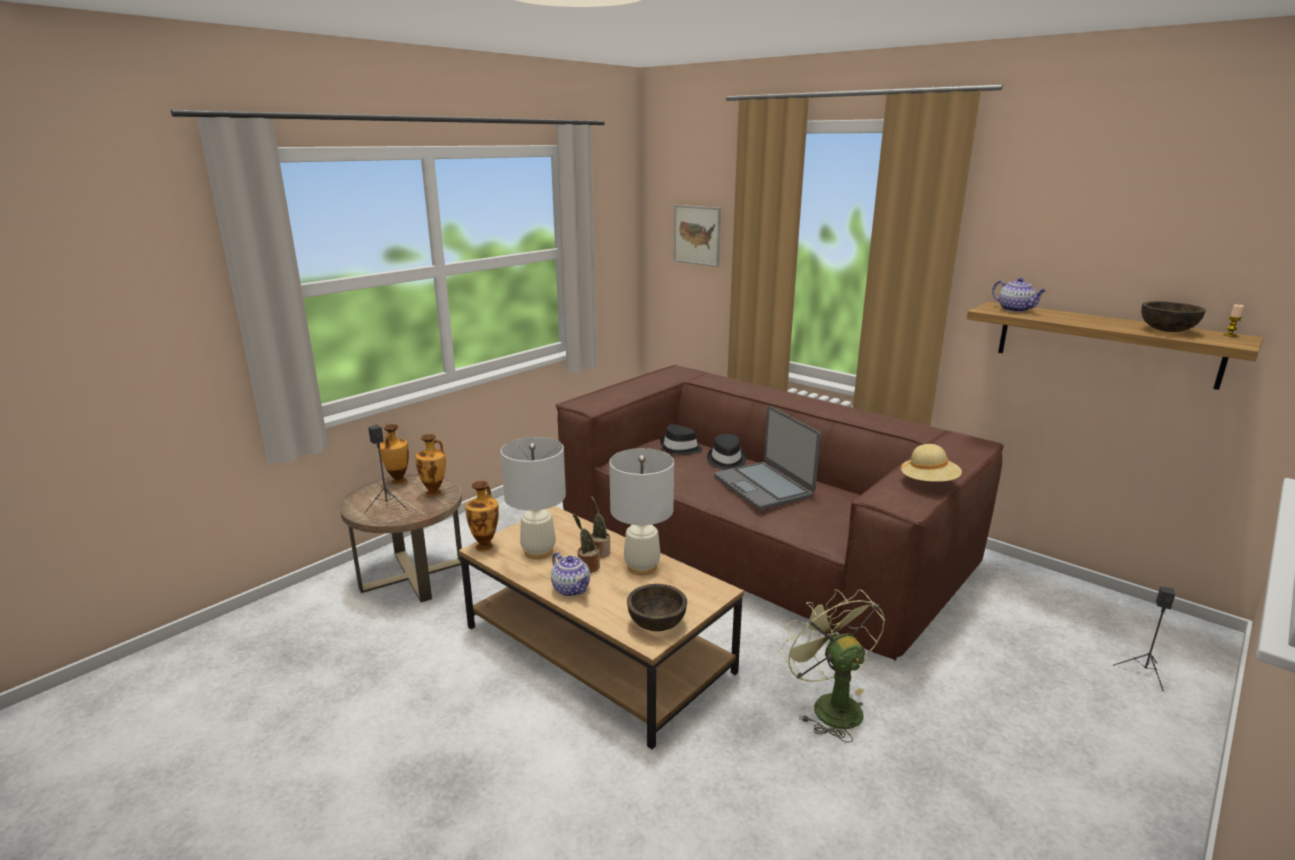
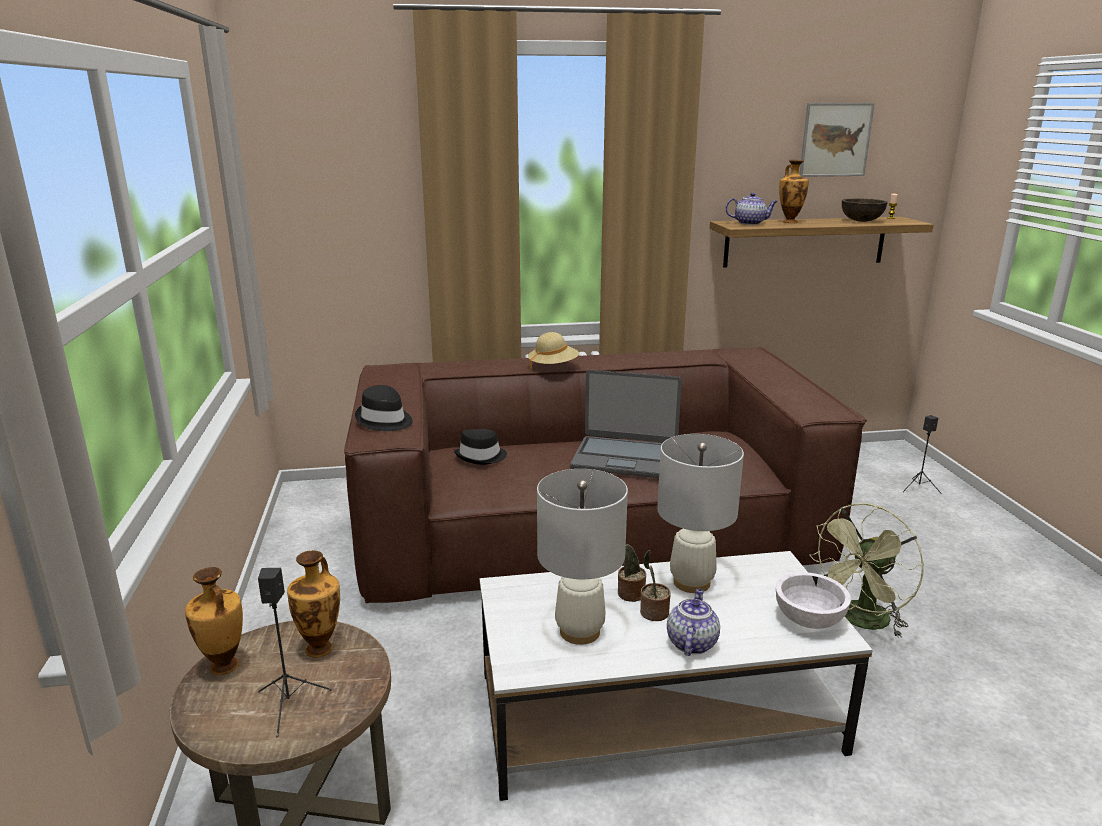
camera: 50 degrees left, 0 degrees up
(485, 546) = (515, 665): vase -> vase (789, 222)
(572, 589) = (691, 642): teapot -> teapot turned 75 degrees counterclockwise
(597, 648) = (655, 711): brown coffee table -> white coffee table
(656, 623) = (809, 619): brown bowl -> white bowl
(697, 235) = (348, 191): picture -> picture (835, 140)
(726, 460) = (545, 450): black hat -> black hat (384, 420)
(829, 705) = (860, 622): green fan -> green fan turned 60 degrees counterclockwise
(928, 482) = (802, 390): beige hat -> beige hat (553, 367)

